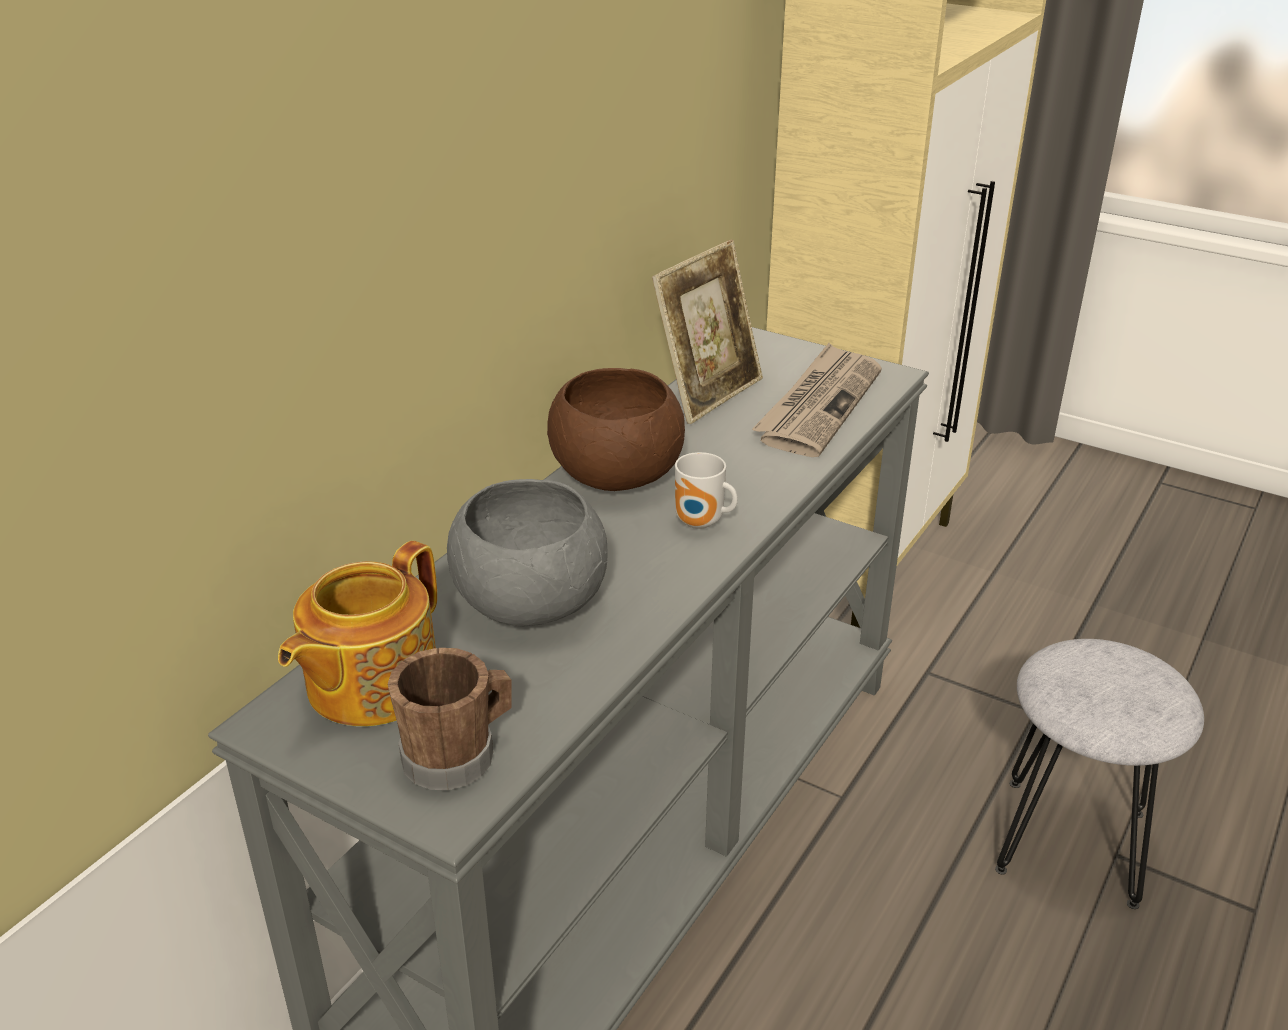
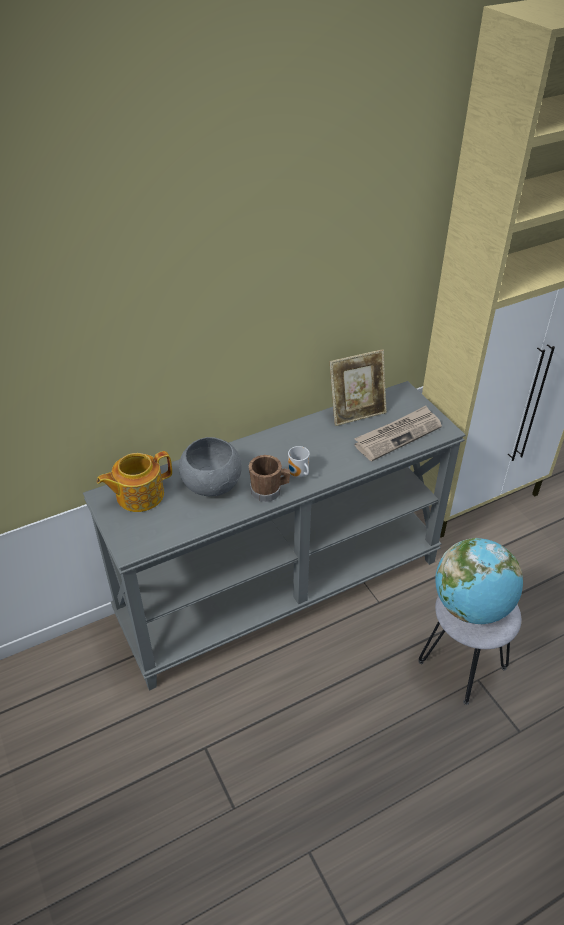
camera: 30 degrees right, 10 degrees up
(458, 754) = (146, 532): brown mug -> brown mug (269, 491)
(616, 474) = (286, 439): brown bowl -> none
(1101, 690) = (471, 607): none -> globe

